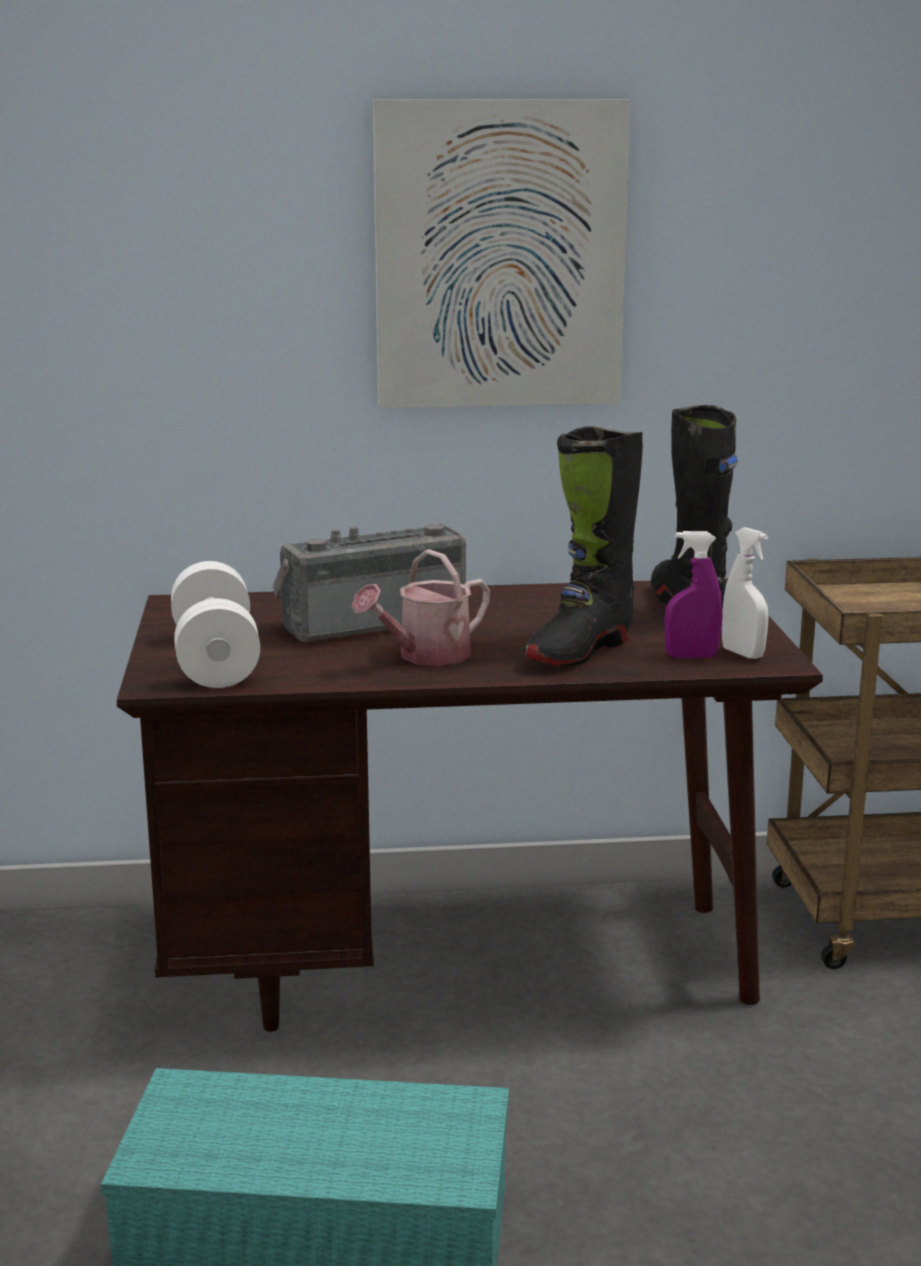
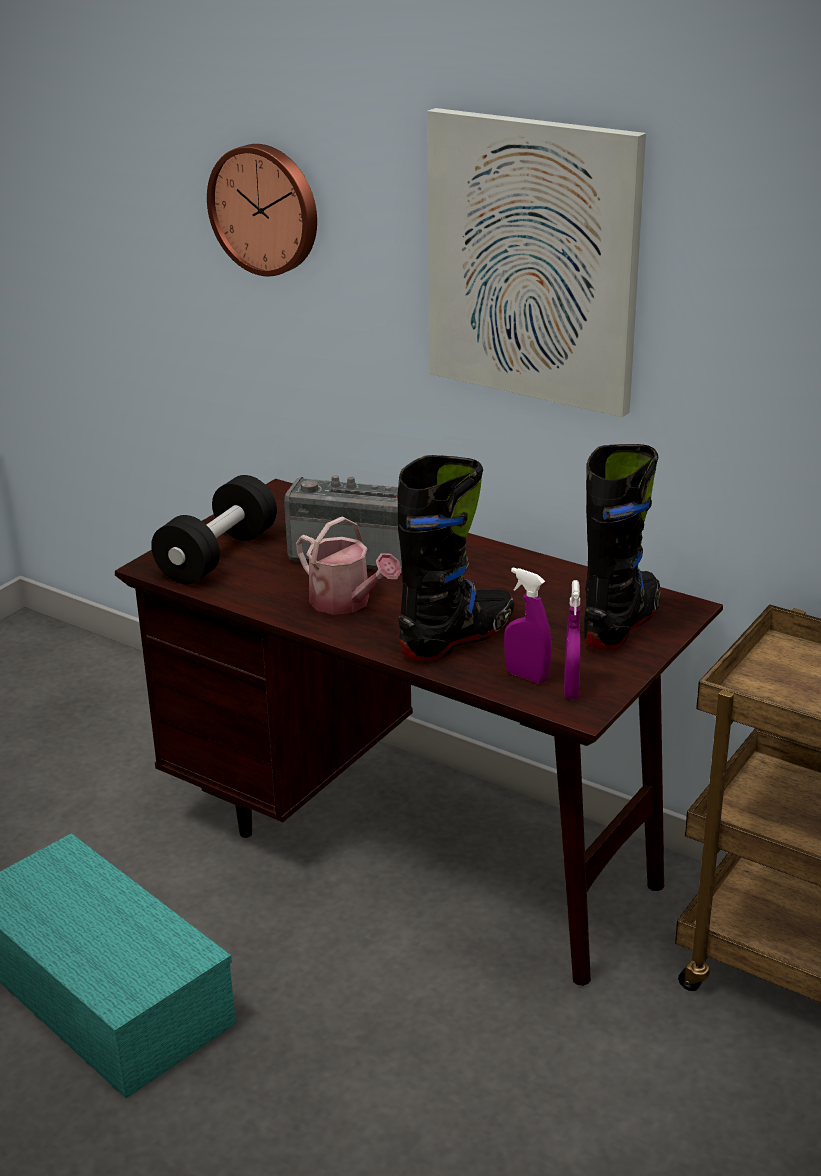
camera: 40 degrees right, 10 degrees up
(126, 251) = (266, 209): none -> wall clock
(215, 659) = (218, 556): white dumbbell -> black dumbbell
(426, 656) = (346, 603): watering can -> watering can turned 135 degrees counterclockwise
(580, 650) = (458, 638): black boot -> black boot turned 150 degrees clockwise
(742, 654) = (571, 689): white spray bottle -> purple spray bottle

